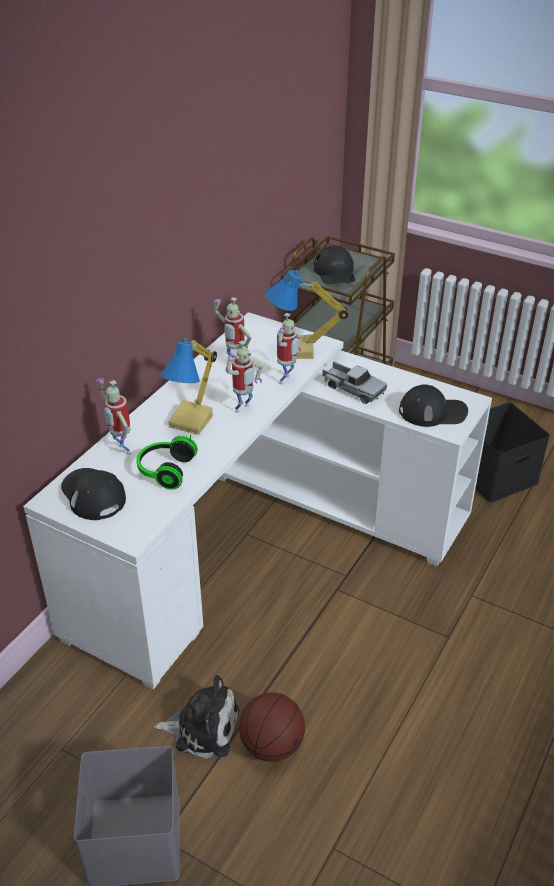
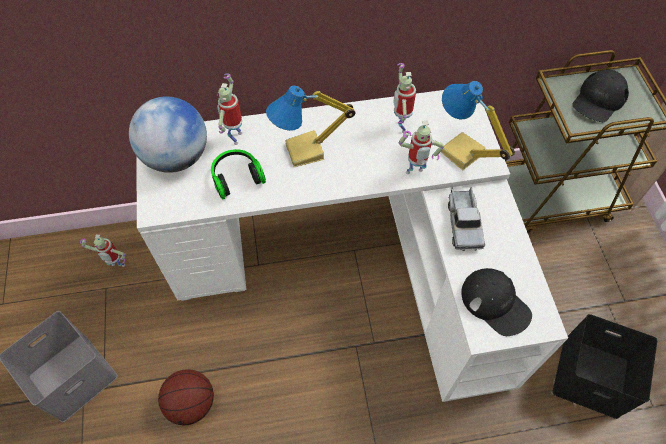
camera: 50 degrees right, 20 degrees up
(93, 495) = (176, 157): black cap -> globe
(203, 727) = (175, 351): plush toy -> none
(243, 409) = (350, 172): toy robot -> toy robot (117, 266)

